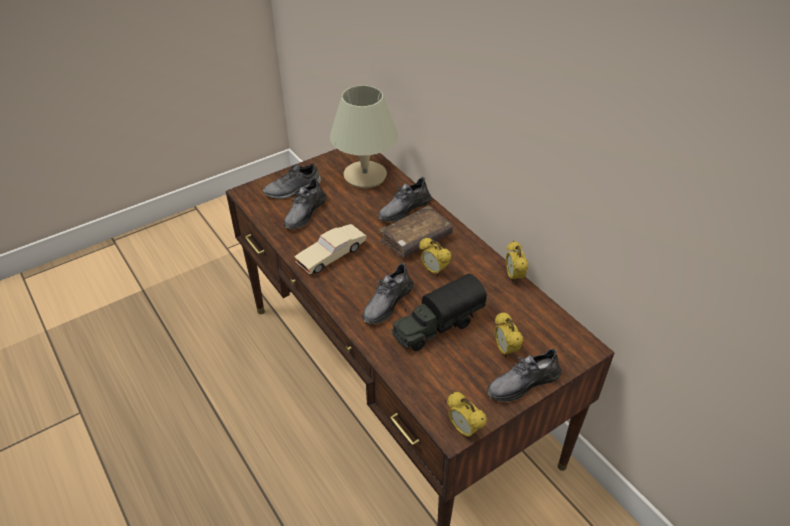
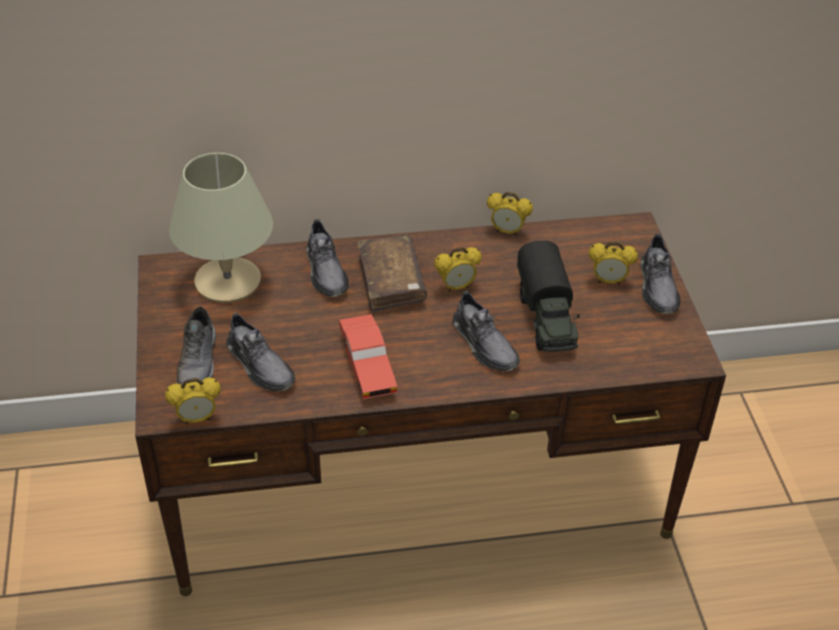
camera: 65 degrees left, 0 degrees up
(331, 255) = (367, 365): beige toy car -> red toy car
(464, 429) = (696, 351): alarm clock -> alarm clock (197, 419)

